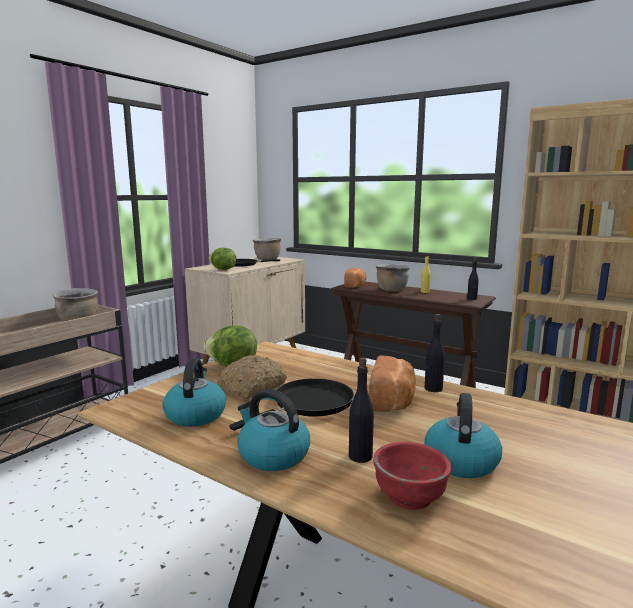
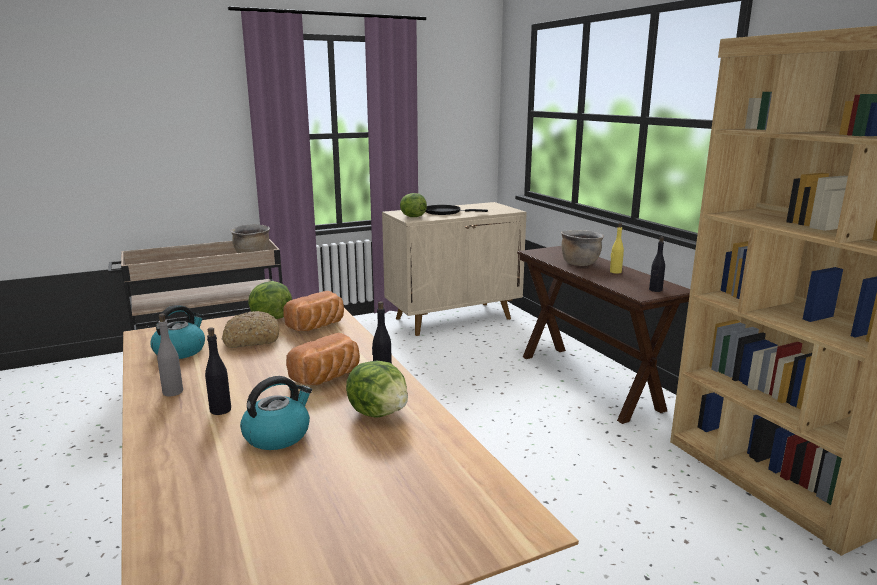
camera: 30 degrees right, 5 degrees up
(267, 259) = (483, 208): brown cooking pot -> none
(272, 455) = (173, 392): kettle -> grey bottle
(309, 404) = (263, 363): black frying pan -> none
(356, 286) = (549, 252): bread -> bread (318, 326)
(409, 496) = (197, 444): red bowl -> none
(493, 416) = (379, 412): none -> lettuce

